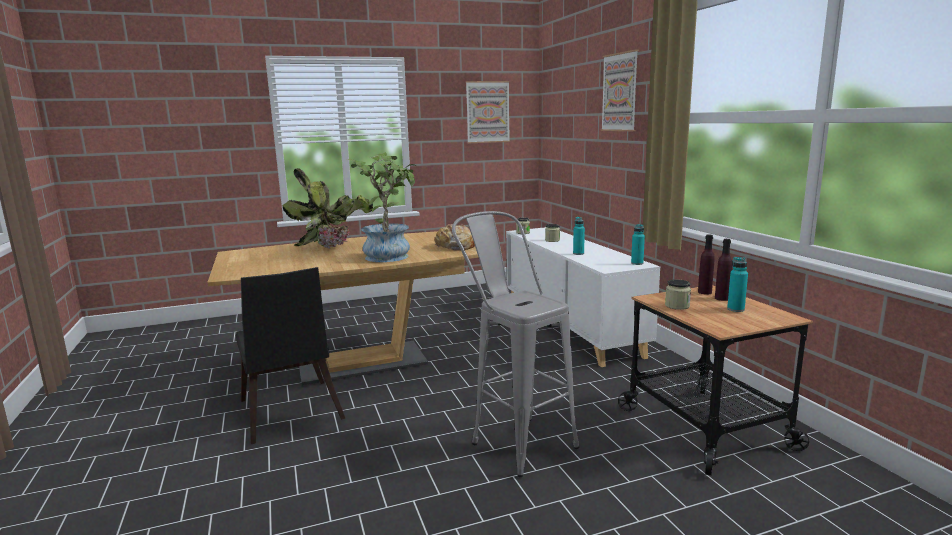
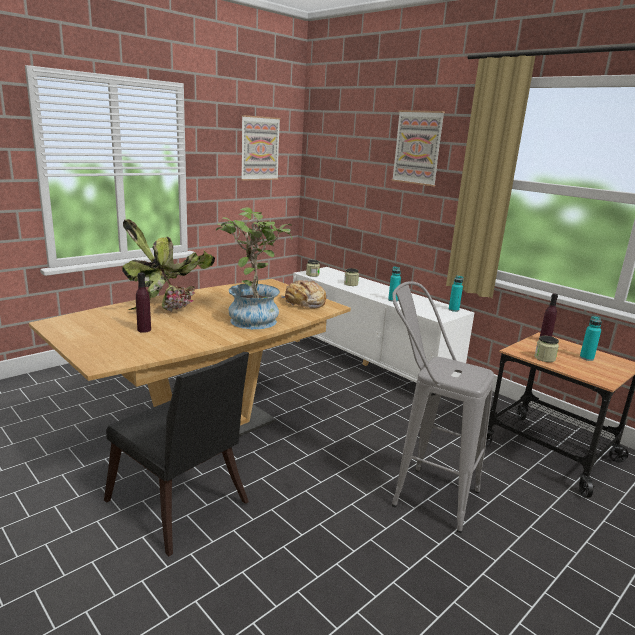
camera: 25 degrees left, 5 degrees up
(722, 298) = (564, 347): purple bottle -> purple bottle (144, 330)

